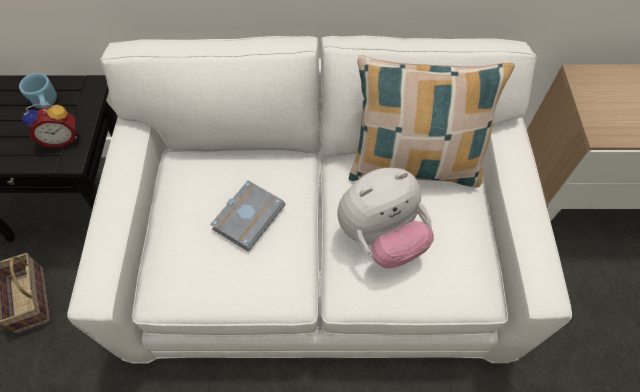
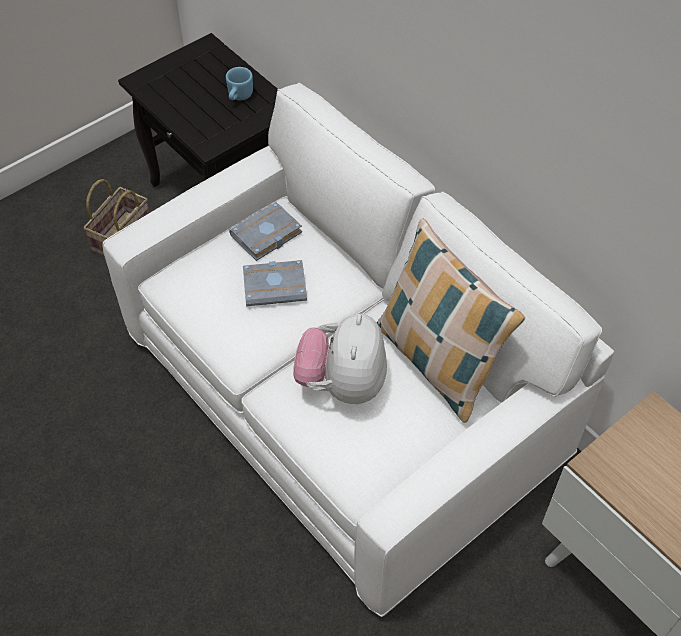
camera: 50 degrees right, 5 degrees down
(62, 138) = (220, 128): alarm clock -> none
(194, 188) = (266, 236): none -> grey book
(381, 237) = (342, 383): plush toy -> plush toy turned 75 degrees clockwise

